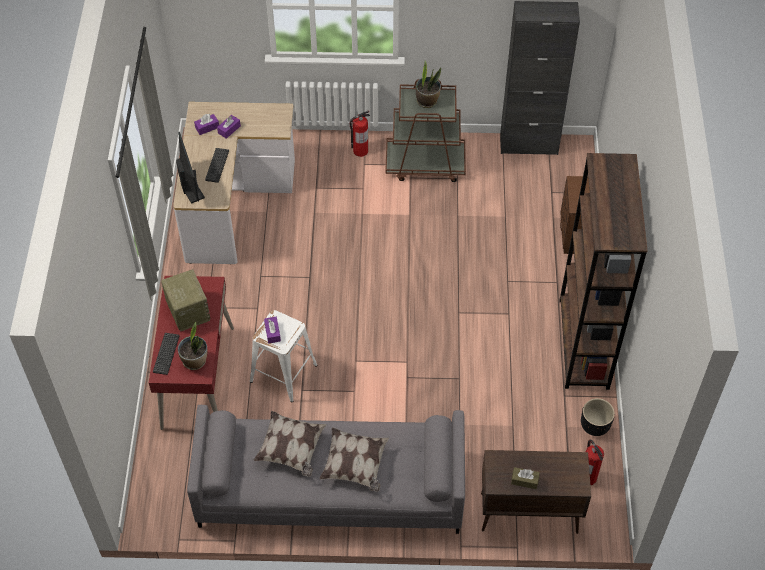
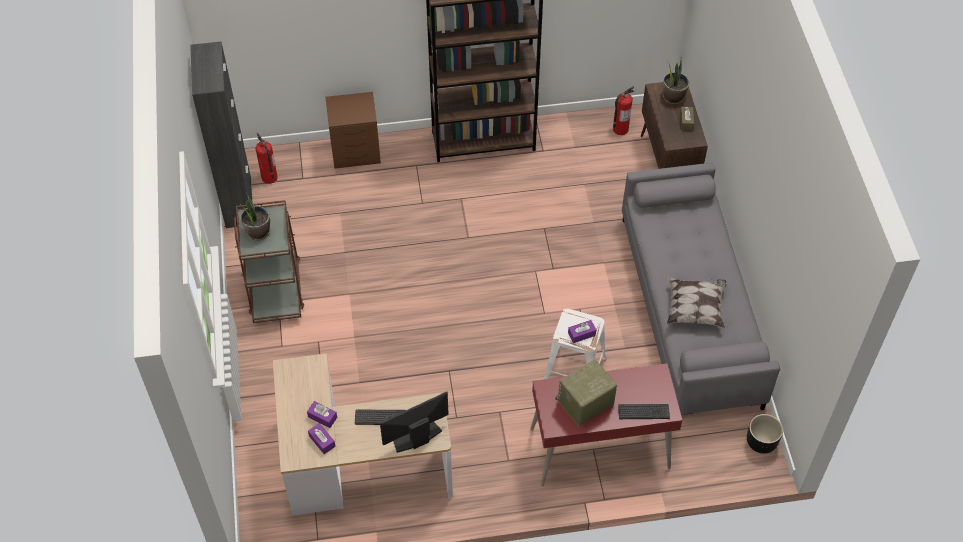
camera: 100 degrees left, 0 degrees up
(195, 361) = (645, 383): potted plant -> potted plant (673, 97)
(355, 466) = (695, 257): pillow -> none
(360, 151) = (262, 353): fire extinguisher -> fire extinguisher (269, 177)
(594, 426) = (569, 128): black planter -> black planter (761, 442)

